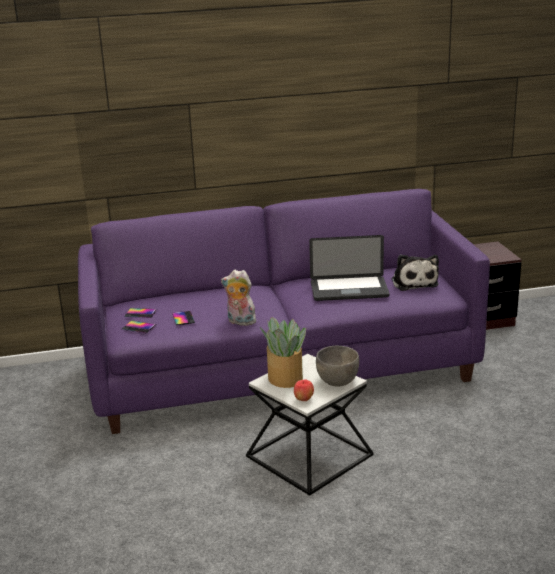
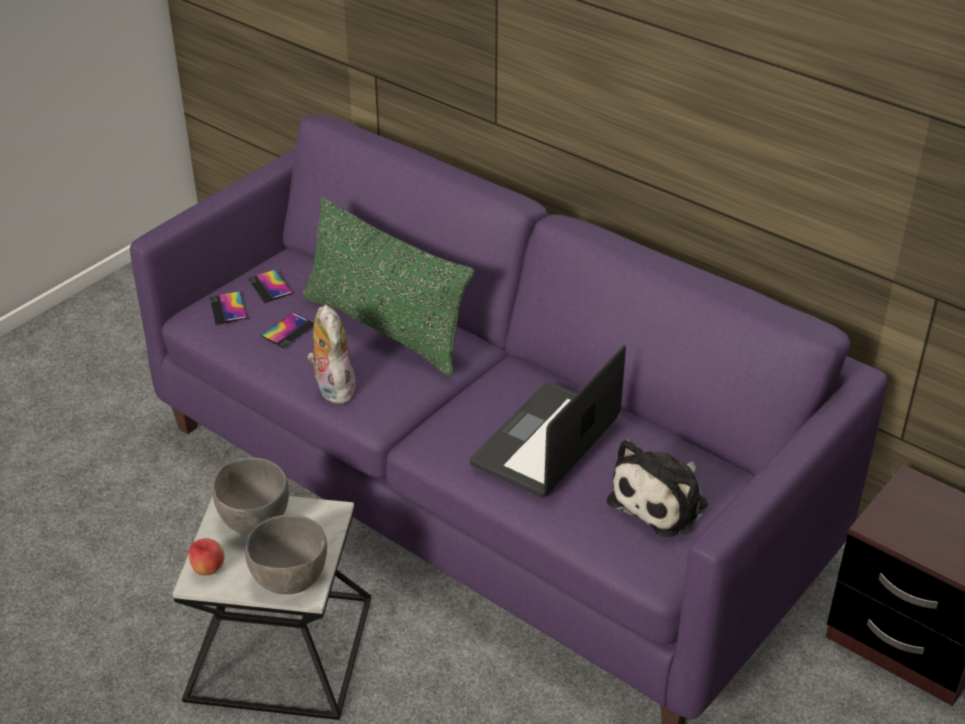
camera: 50 degrees right, 15 degrees up
(219, 298) = (385, 328): none -> green pillow
(285, 379) = (254, 520): potted plant -> grey bowl
(349, 290) = (546, 442): laptop -> laptop turned 75 degrees clockwise

